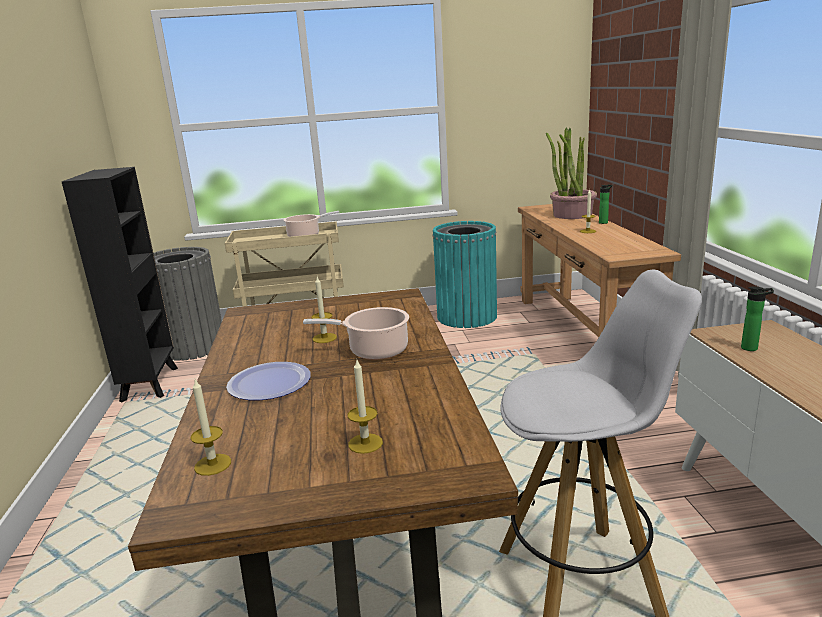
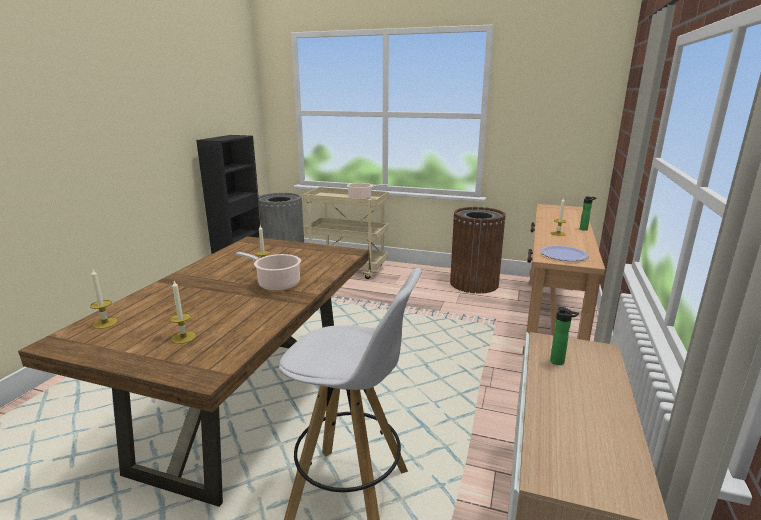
camera: 25 degrees right, 0 degrees up
(269, 383) = (196, 287): plate -> plate (563, 255)
(466, 316) = (474, 283): turquoise trash can -> brown trash can
(571, 215) = (568, 218): potted plant -> none

